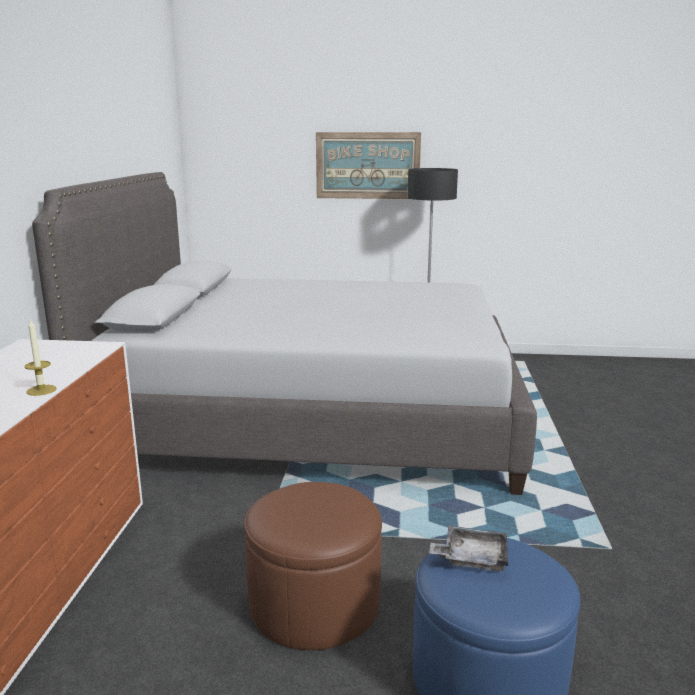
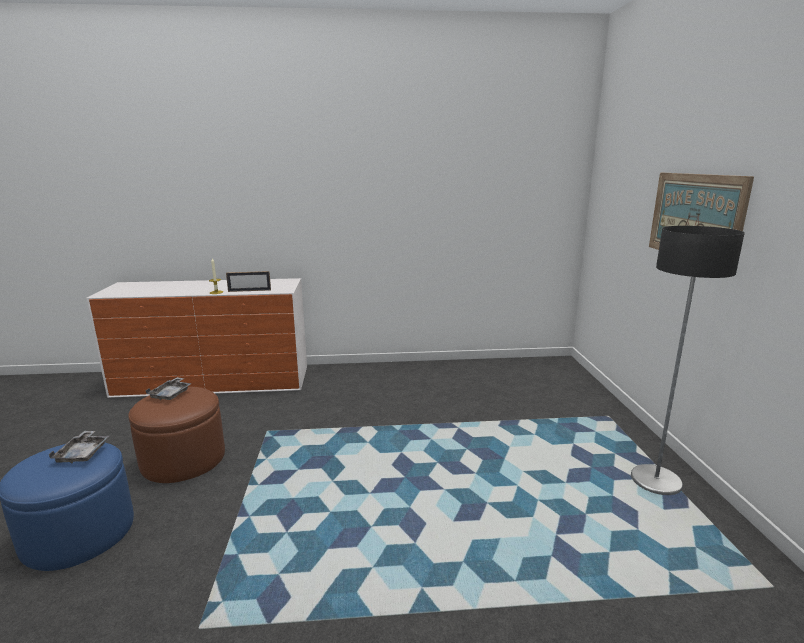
camera: 80 degrees right, 0 degrees up
(68, 367) = (249, 290): none -> picture frame
(289, 513) = (171, 394): none -> grey tray
(313, 418) = (443, 426): grey bed -> none

